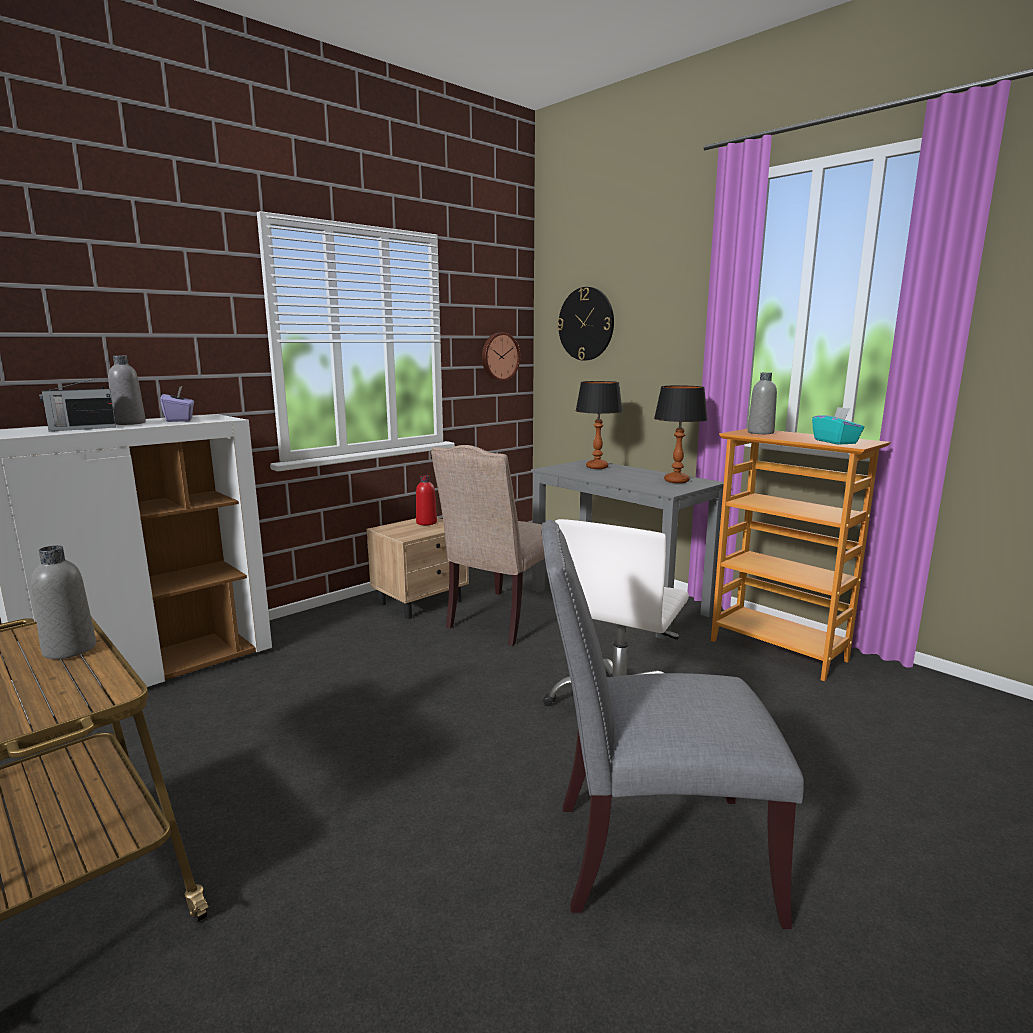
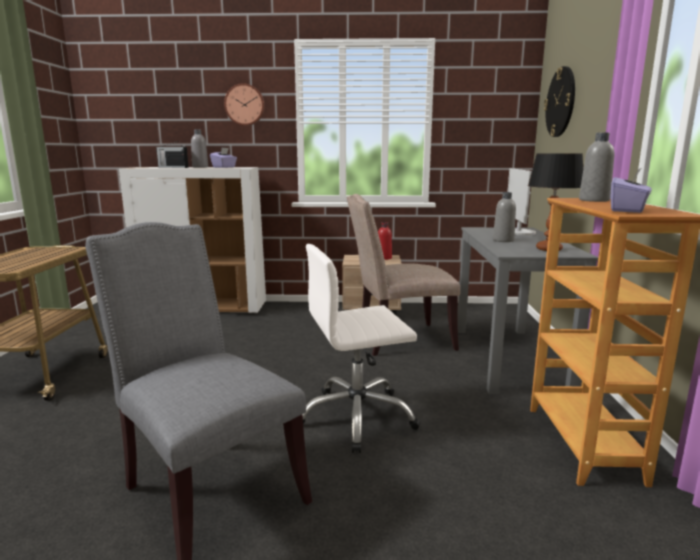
camera: 45 degrees right, 0 degrees up
(69, 649) = (46, 256): grey bottle -> grey bottle (503, 240)
(499, 356) = (493, 136): wall clock -> wall clock (245, 105)
(597, 467) = (517, 232): table lamp -> monitor
(835, 442) = (627, 210): turquoise tissue box -> purple tissue box

